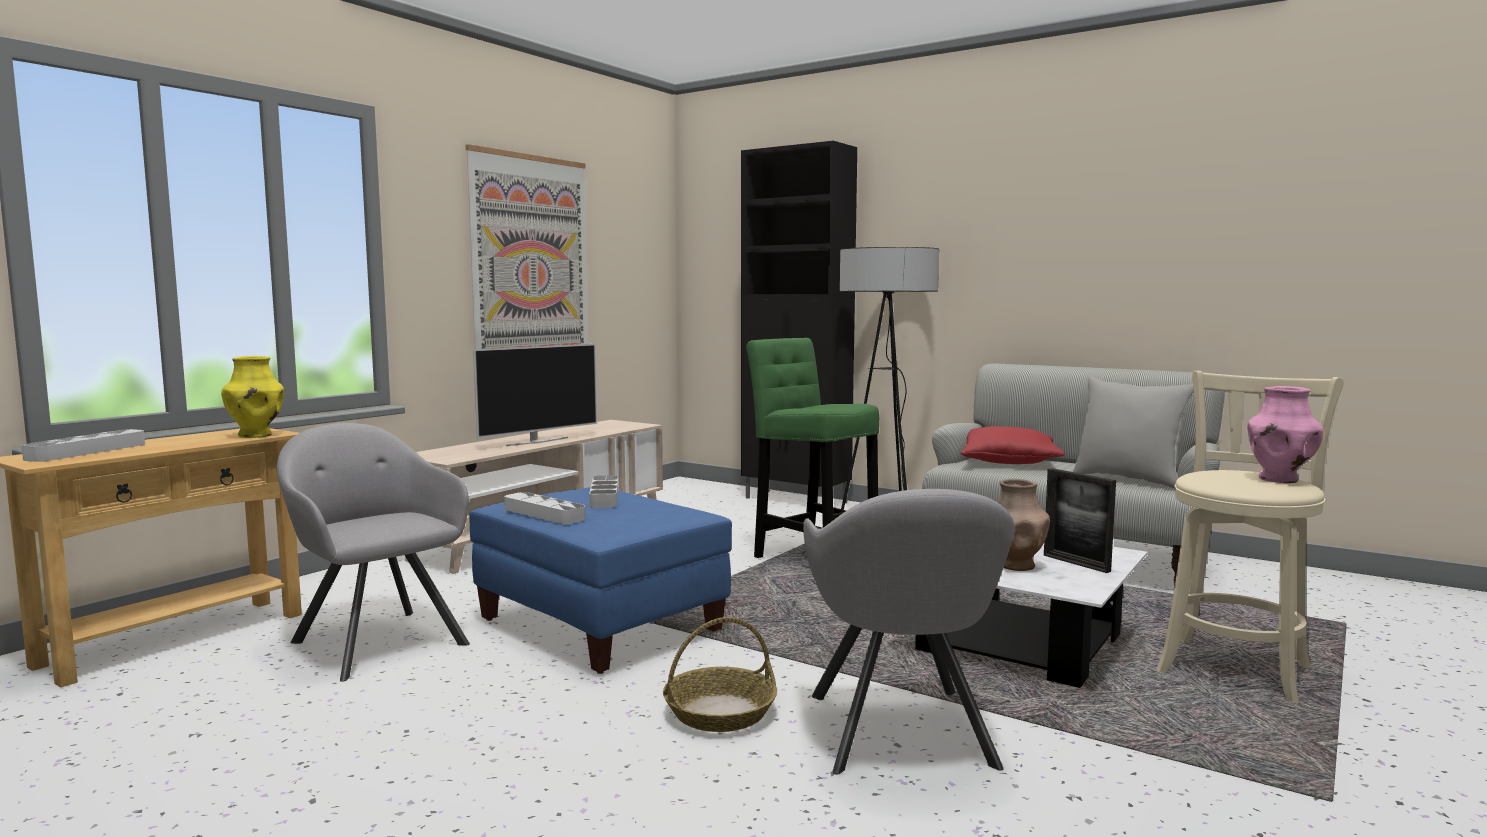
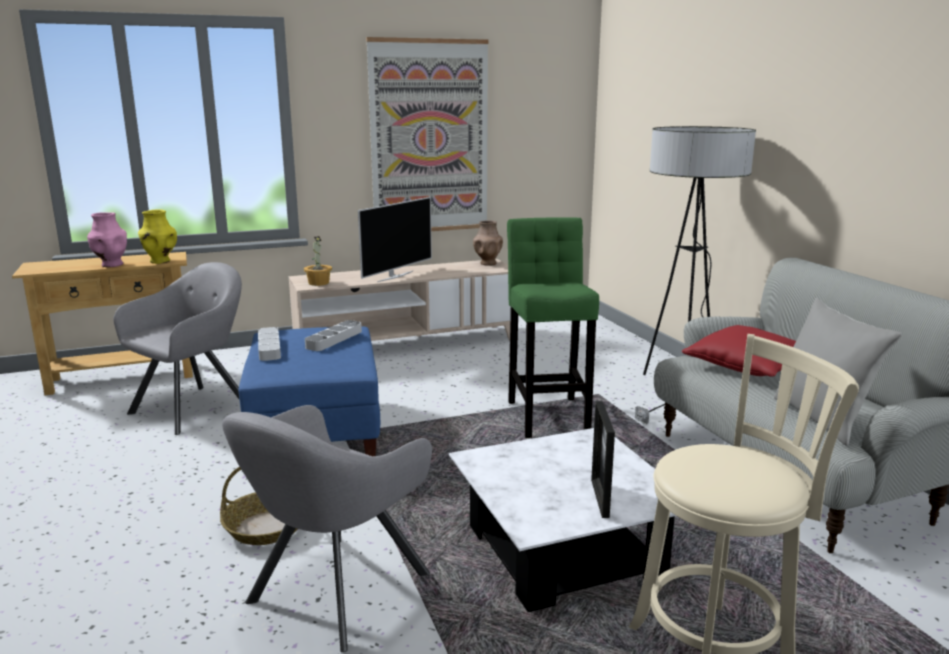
camera: 35 degrees right, 10 degrees up
(87, 451) = (65, 264): grey tray -> none
(376, 640) = (195, 407): grey armchair -> grey armchair turned 45 degrees clockwise
(455, 456) = (318, 283): none -> potted plant
(537, 441) = (394, 276): television -> television turned 45 degrees counterclockwise
(796, 500) = (639, 352): black cabinet -> none
(1016, 566) = (540, 484): brown vase -> brown vase (488, 263)
(1278, 479) = (752, 482): pink vase -> pink vase (111, 265)

